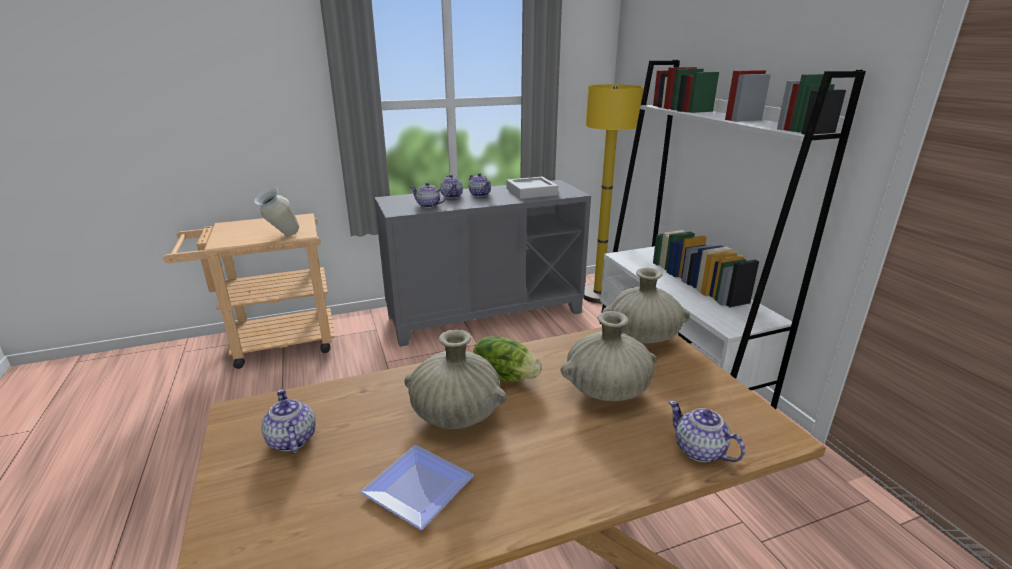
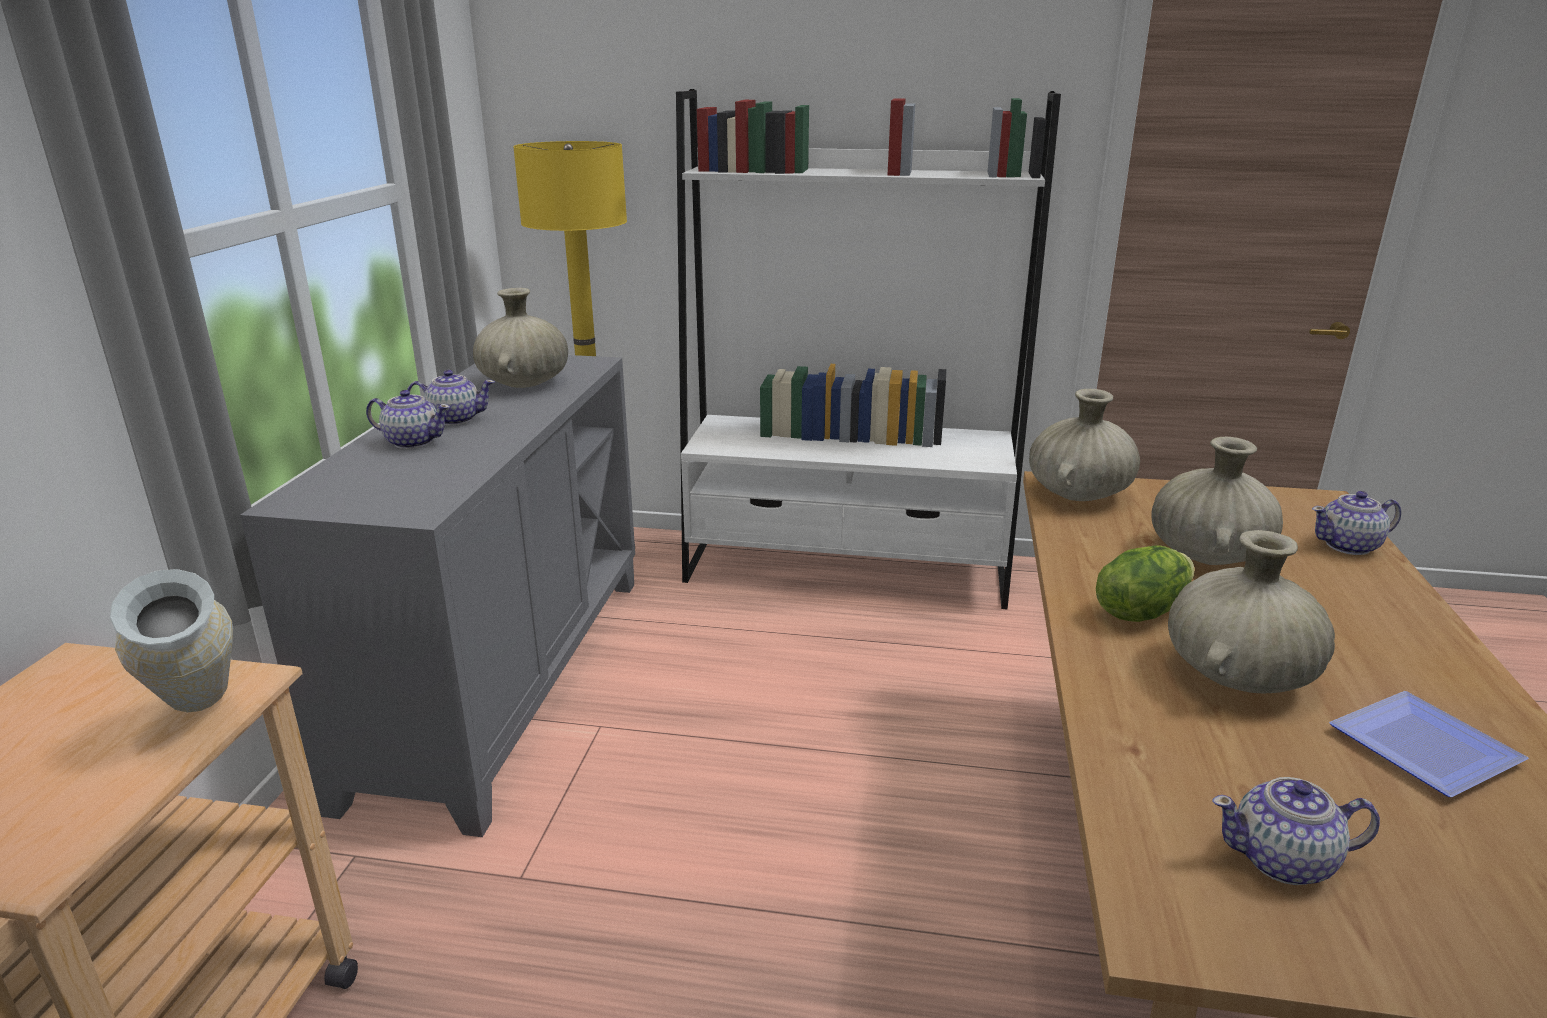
camera: 60 degrees left, 0 degrees up
(428, 205) = (434, 473): teapot -> none
(531, 192) = (524, 383): grey tray -> beige vase

